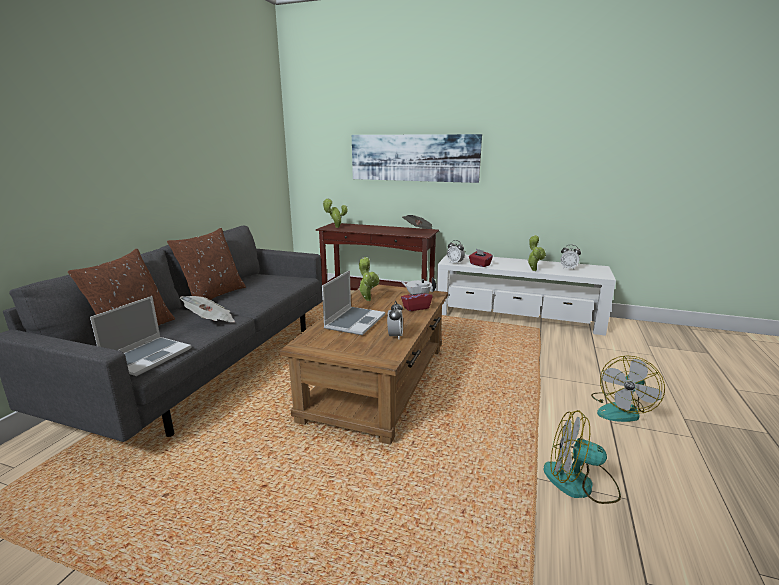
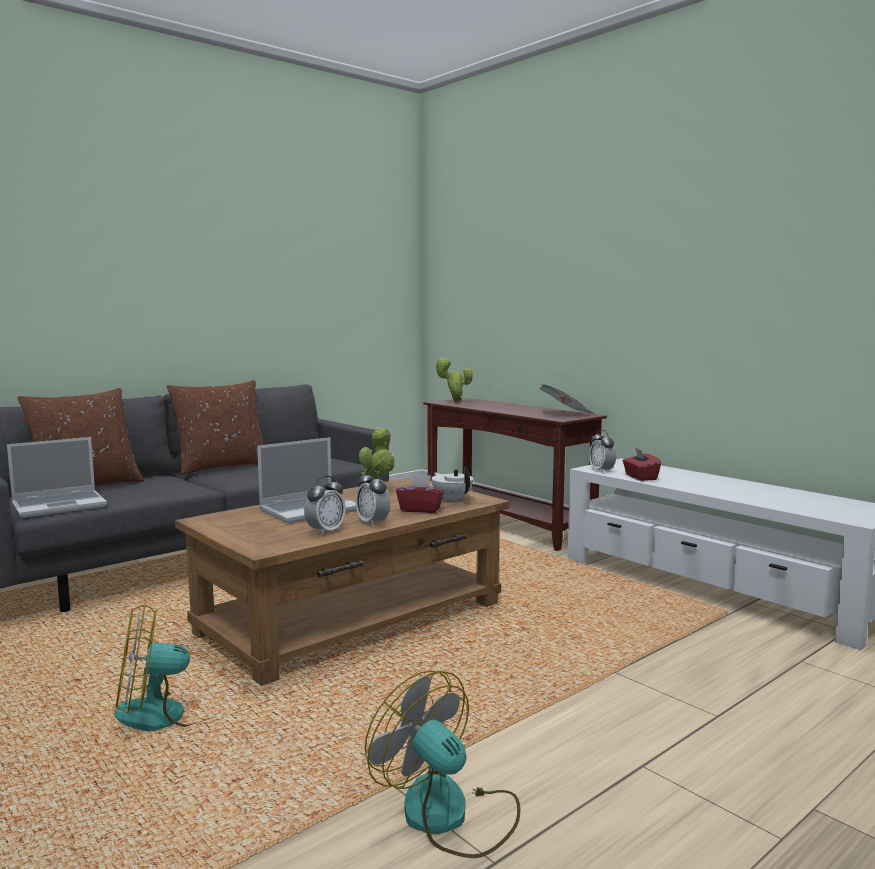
camera: 30 degrees right, 10 degrees down
(211, 321) = (171, 488): newspaper -> none
(413, 158) = (575, 295): picture -> none
(533, 270) = (727, 495): potted plant -> none
(568, 268) = (806, 501): alarm clock -> alarm clock (373, 523)
(621, 409) = (694, 756): fan -> fan (167, 714)

